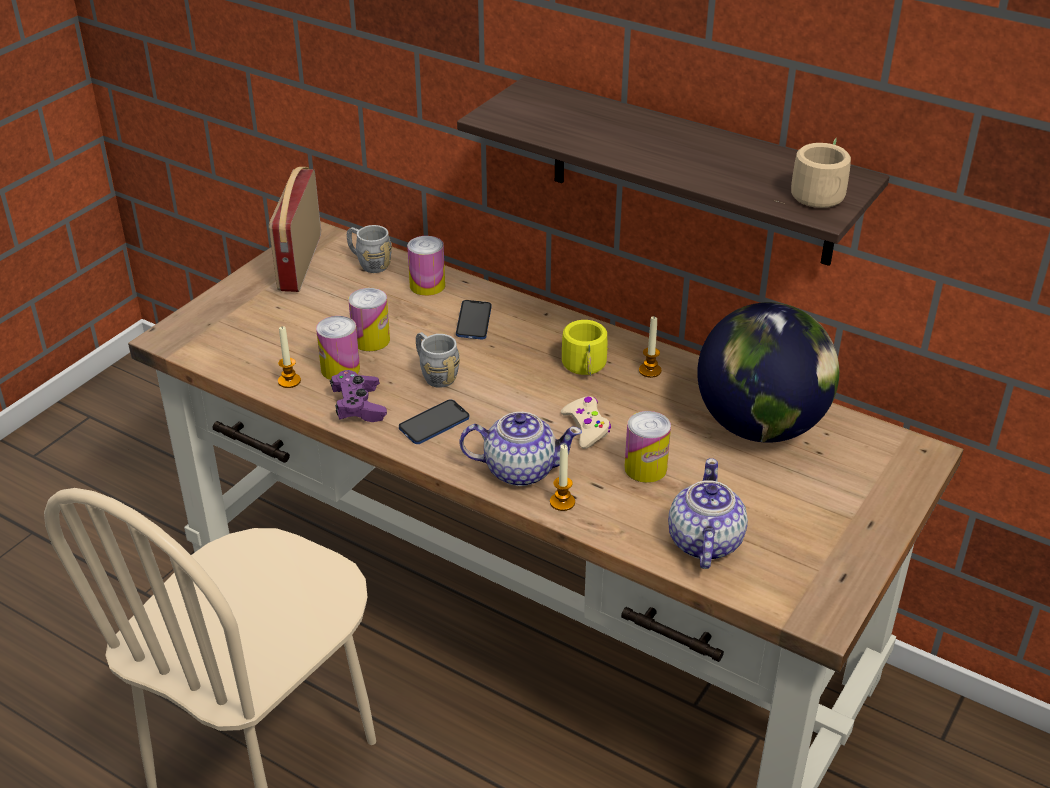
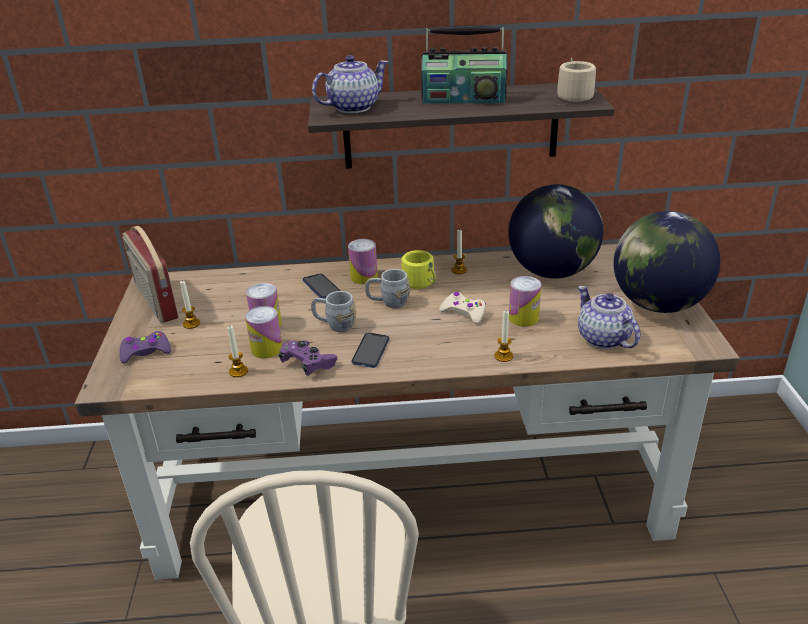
camera: 35 degrees left, 5 degrees down
(233, 317) = (145, 352): none -> purple game controller
(304, 305) = (191, 324): none -> candle
(369, 263) = (208, 283): grey mug -> grey mug (388, 302)
(427, 285) = (265, 280): can -> can (364, 277)
(519, 469) = (456, 351): teapot -> teapot (352, 107)
(681, 145) = (464, 98): none -> radio
(836, 536) = (658, 305): none -> globe

